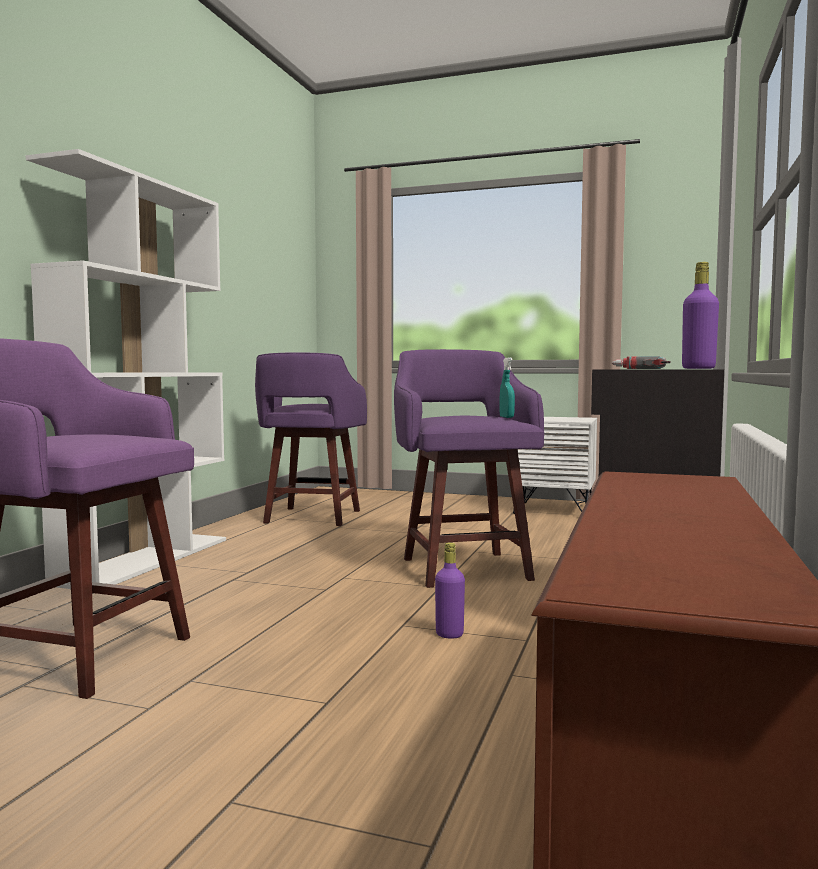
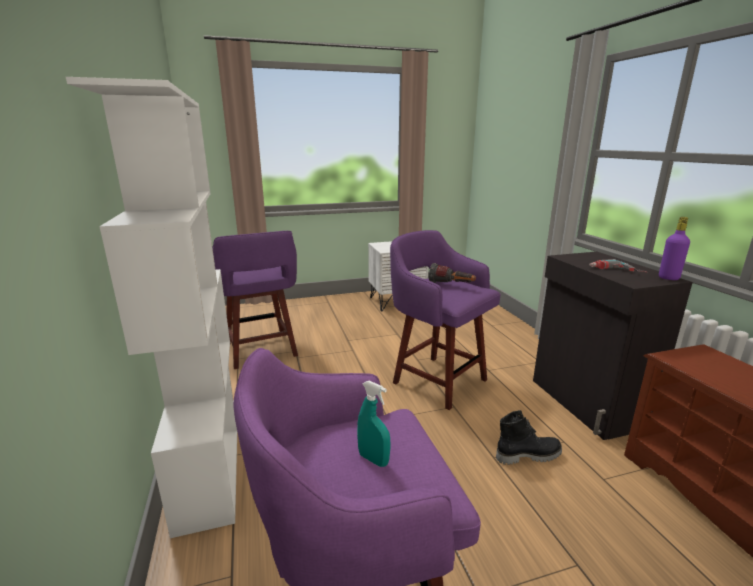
camera: 35 degrees left, 15 degrees up
(449, 634) = (527, 455): purple bottle -> black boot
(476, 415) = (451, 285): none -> flashlight
(506, 417) = (471, 285): turquoise spray bottle -> turquoise spray bottle (373, 459)

